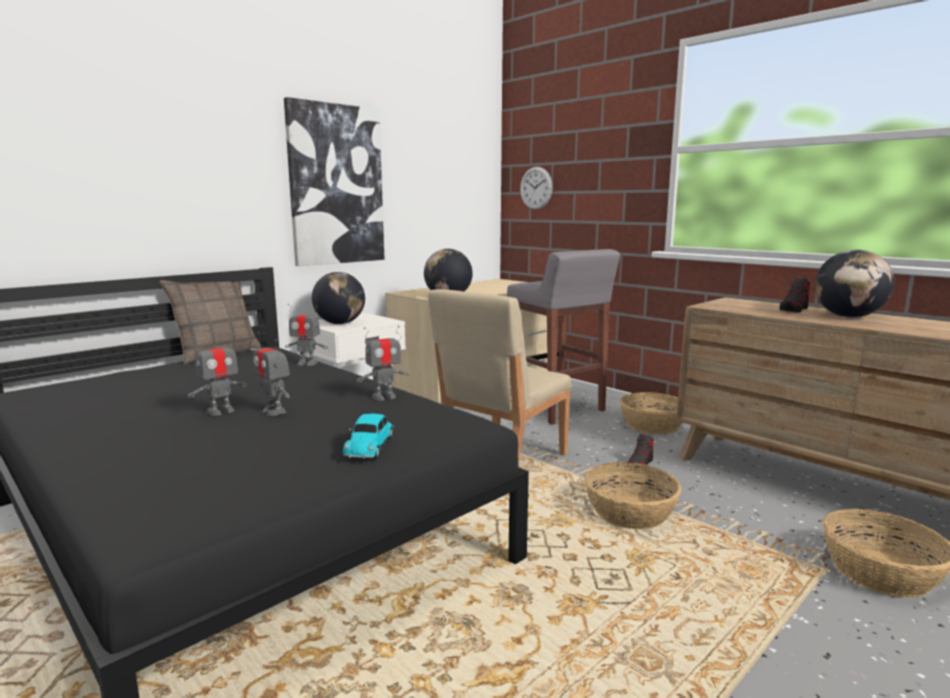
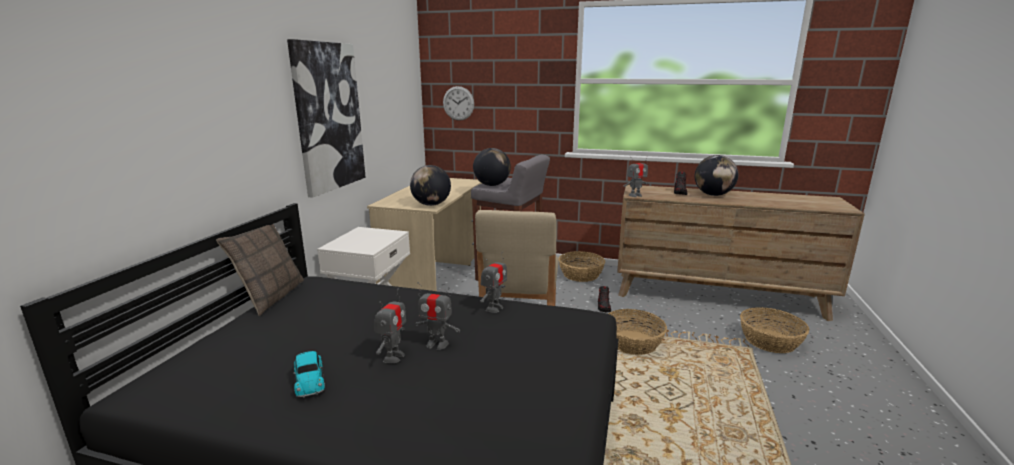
camera: 30 degrees left, 5 degrees up
(307, 363) = (377, 289): toy robot -> toy robot (635, 195)
(340, 323) = (359, 243): globe -> globe (492, 185)
(370, 446) = (558, 354): toy car -> toy car (309, 379)

